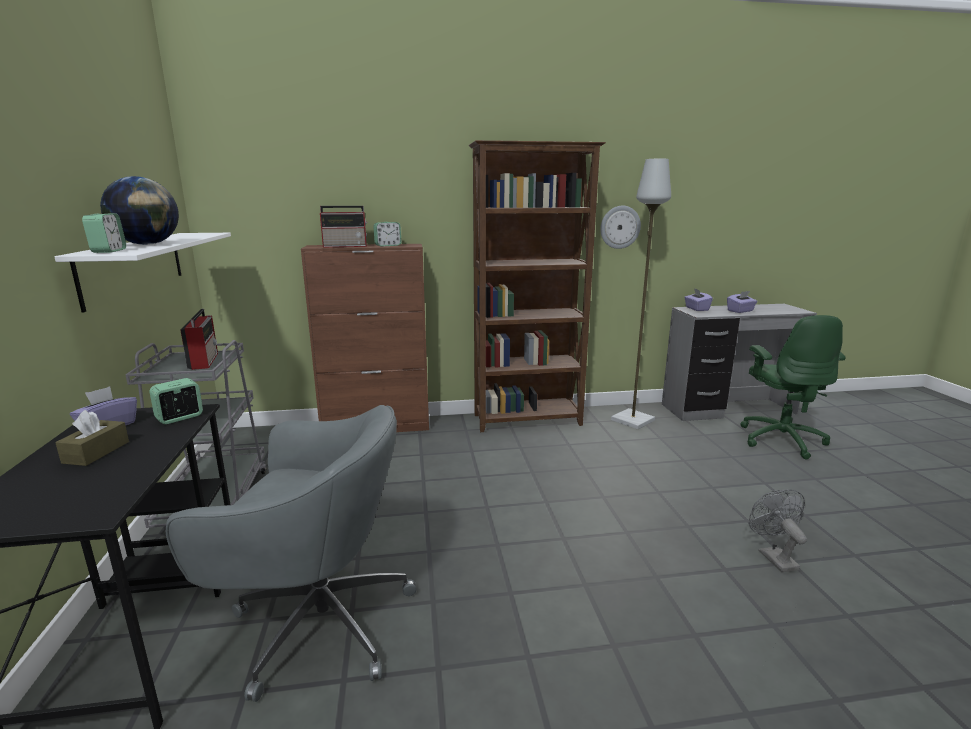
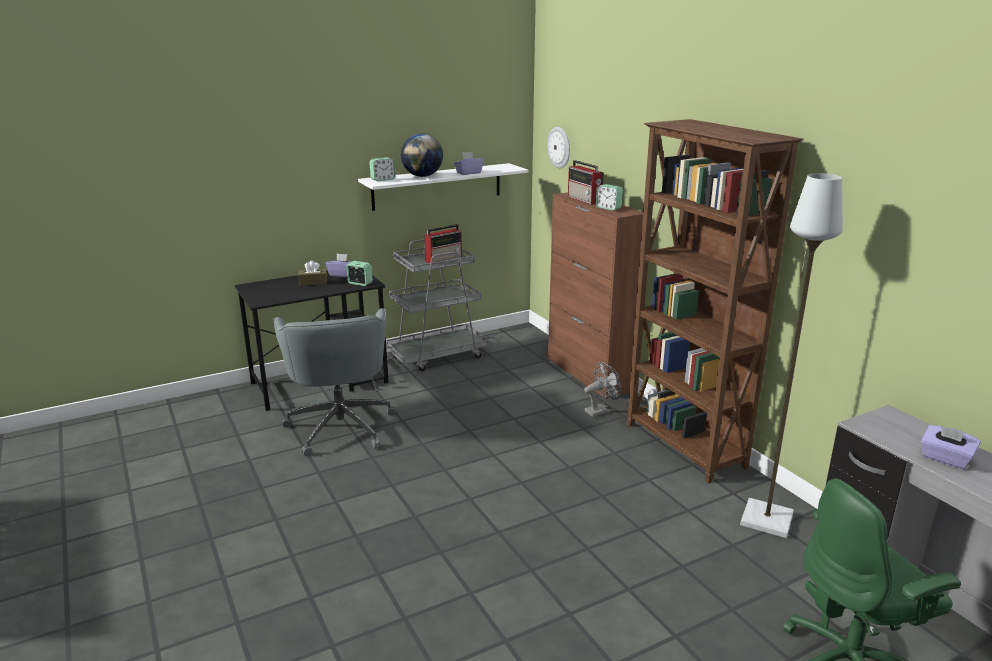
camera: 70 degrees right, 5 degrees up
(620, 227) = (837, 257): wall clock -> wall clock (559, 147)
(696, 309) = (902, 422): purple tissue box -> purple tissue box (468, 173)
(773, 556) = (508, 627): grey fan -> grey fan (601, 410)

